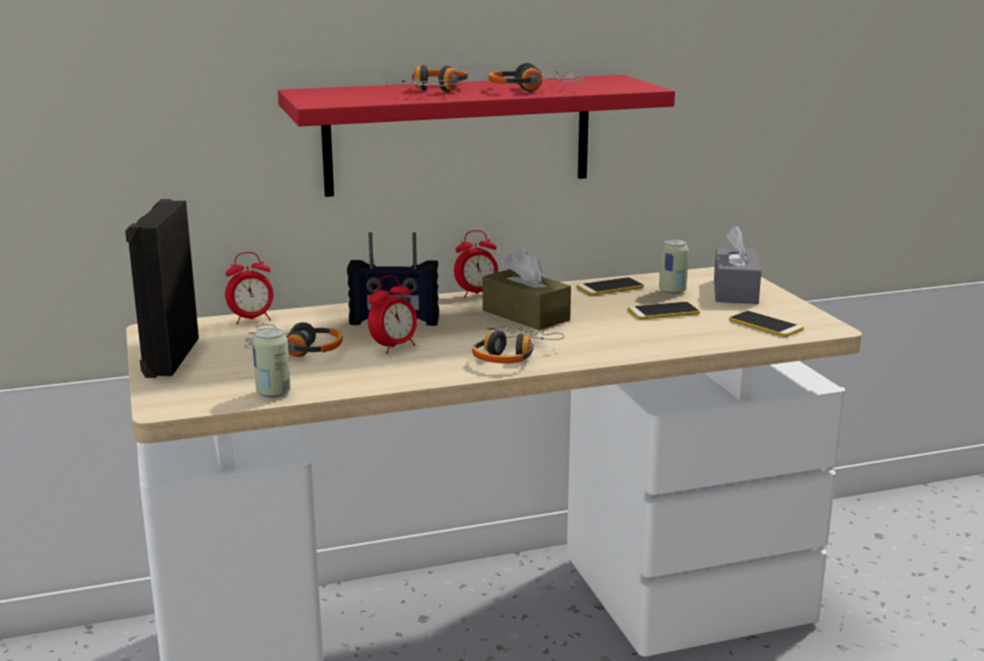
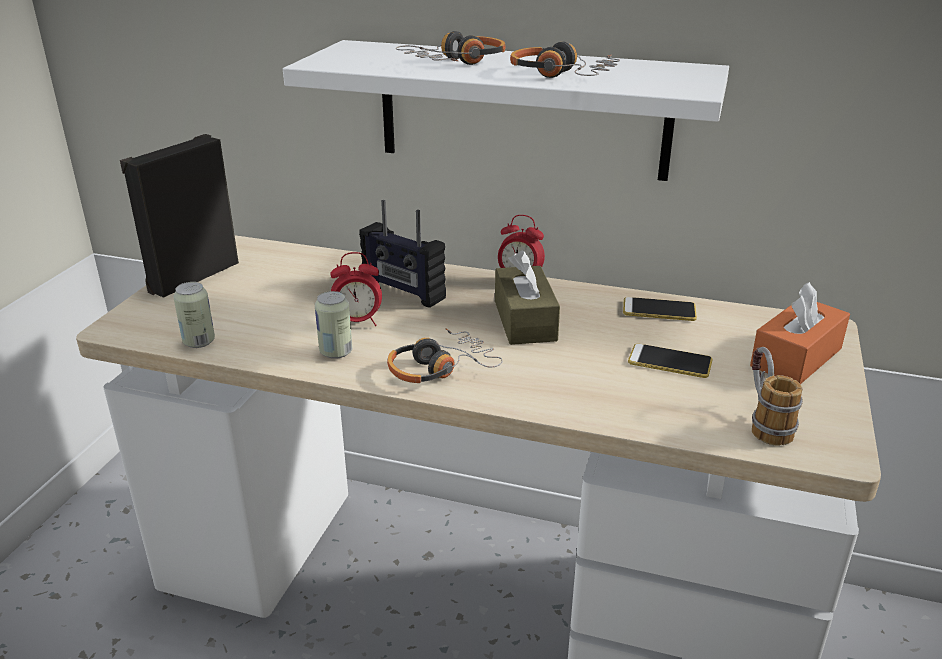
camera: 35 degrees right, 10 degrees up
(252, 319) = (303, 255): alarm clock -> none
(294, 351) = (281, 299): headphones -> none
(458, 134) = (522, 110): red shelf -> white shelf
(672, 291) = (721, 335): can -> can (336, 352)
(735, 291) = (796, 357): grey tissue box -> orange tissue box
(765, 325) = (764, 421): phone -> mug

